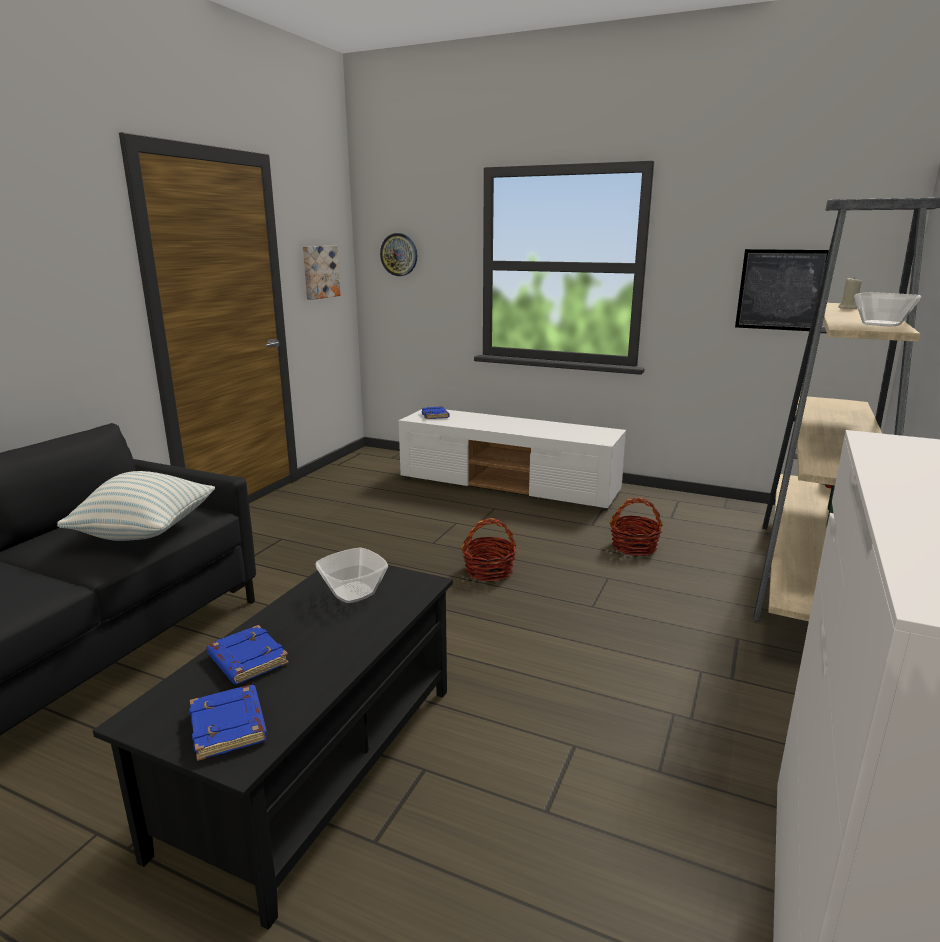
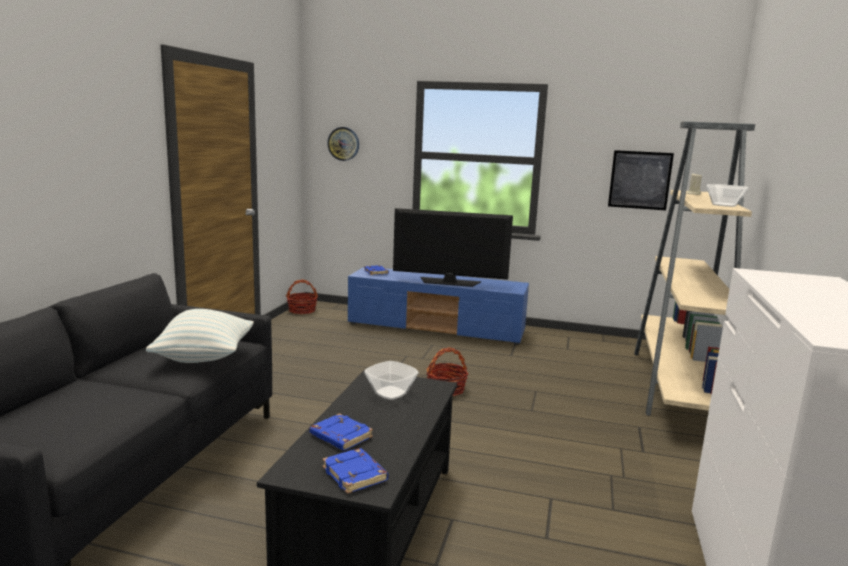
camera: 10 degrees left, 5 degrees down
(319, 272) = (281, 155): picture -> none
(509, 485) = (437, 328): white tv stand -> blue tv stand
(521, 429) = (449, 282): none -> television
(634, 547) = (547, 369): basket -> basket (302, 310)

